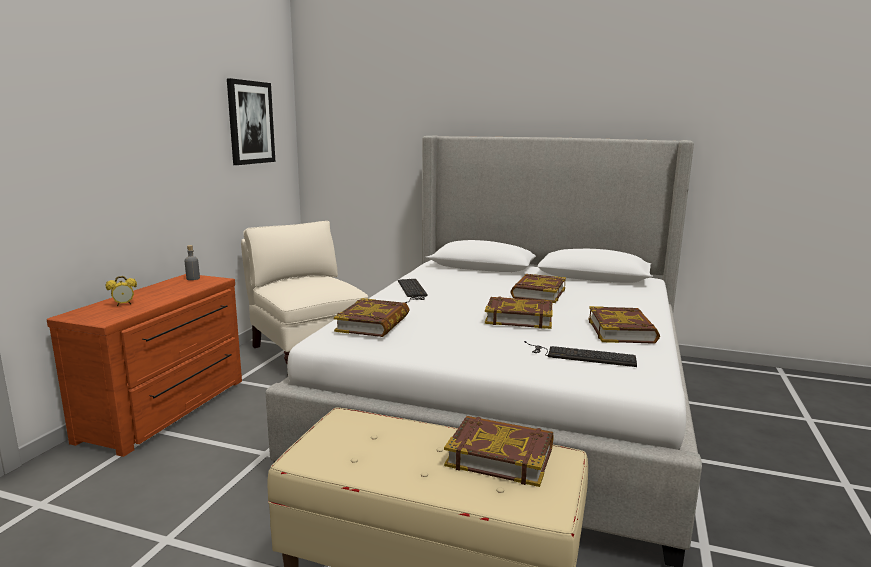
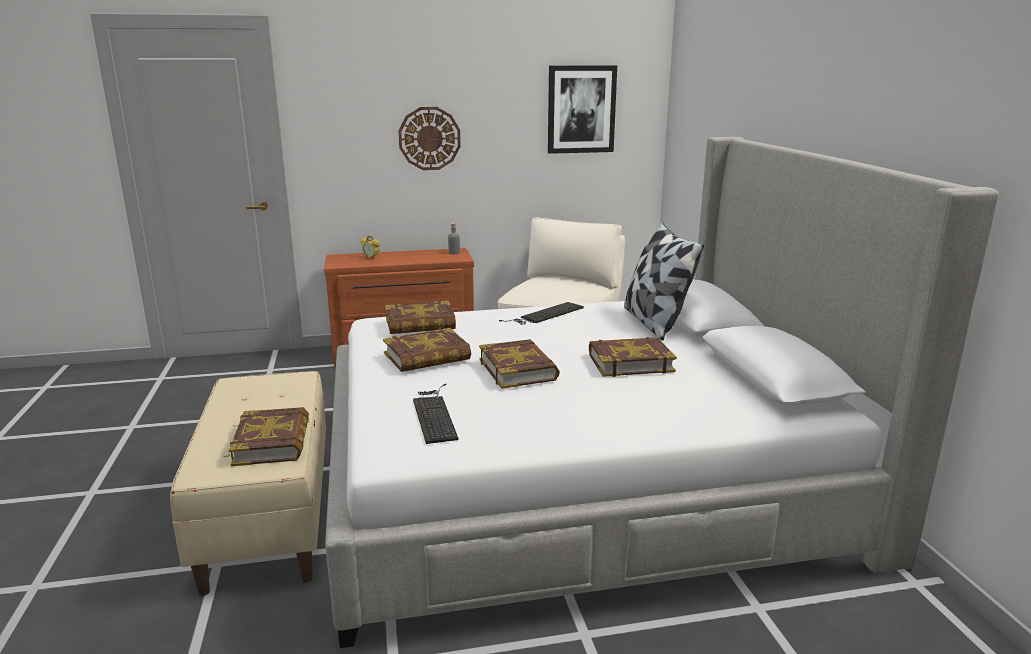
camera: 60 degrees right, 5 degrees up
(140, 153) = (429, 138): none -> wall clock
(471, 274) = (654, 322): none -> pillow
(622, 331) = (544, 424): book -> book (427, 357)

